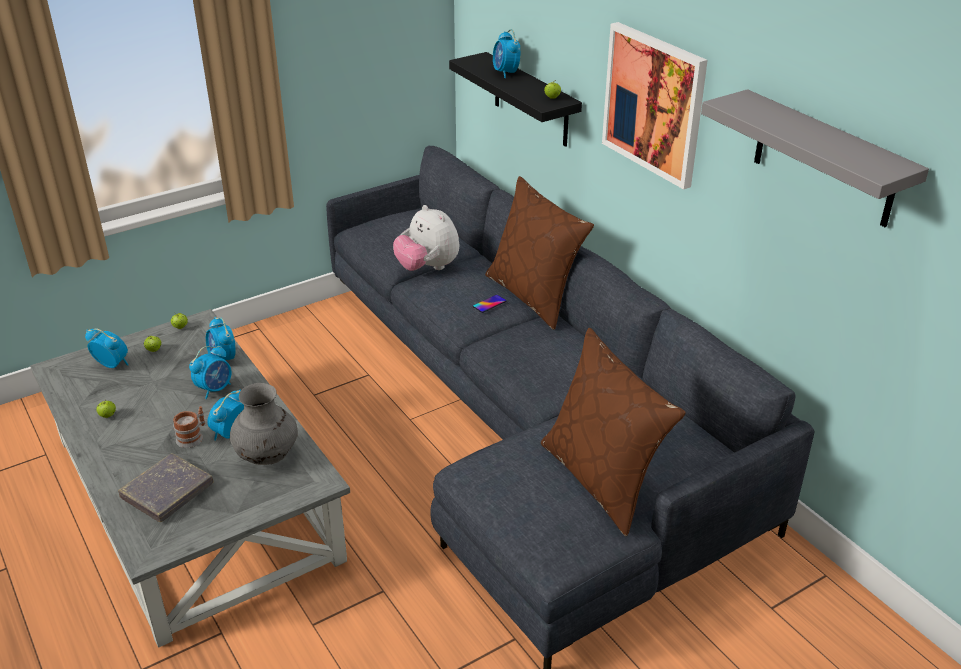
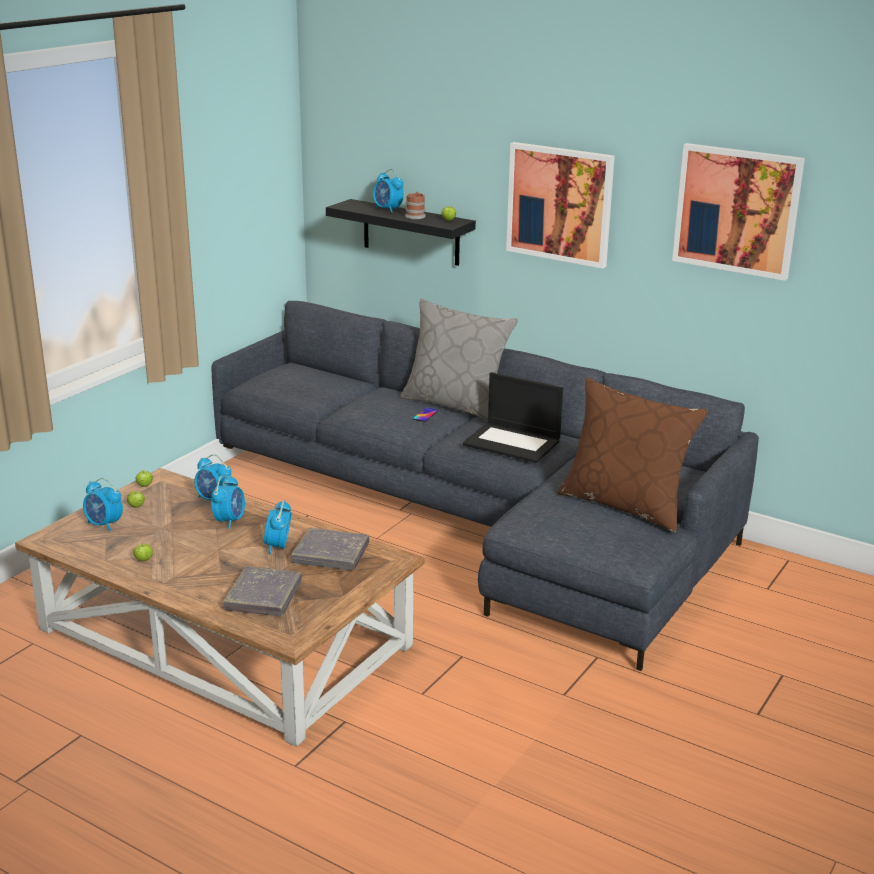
camera: 25 degrees left, 10 degrees down
(112, 364) = (104, 524): alarm clock -> alarm clock turned 150 degrees counterclockwise
(193, 437) = (246, 556): mug -> mug (415, 216)
(197, 497) = (228, 637): grey coffee table -> brown coffee table
(267, 457) = (330, 554): grey vase -> grey book
(427, 268) = (343, 401): plush toy -> none
(534, 296) = (456, 404): brown pillow -> grey pillow
(547, 362) = (513, 443): none -> laptop
(824, 159) = (737, 210): grey shelf -> picture

